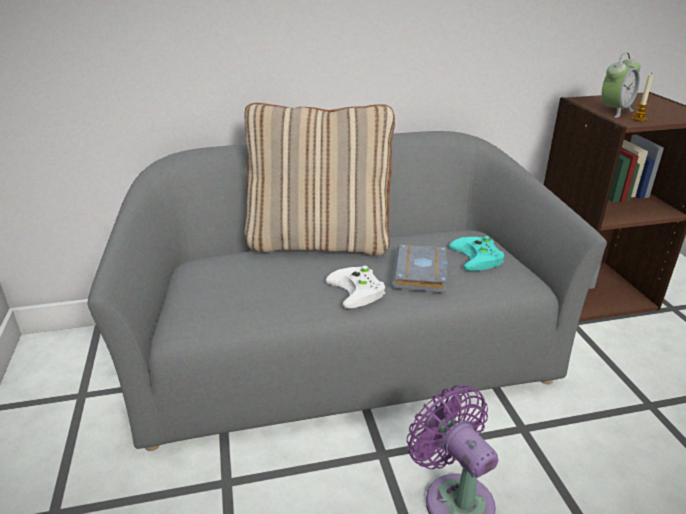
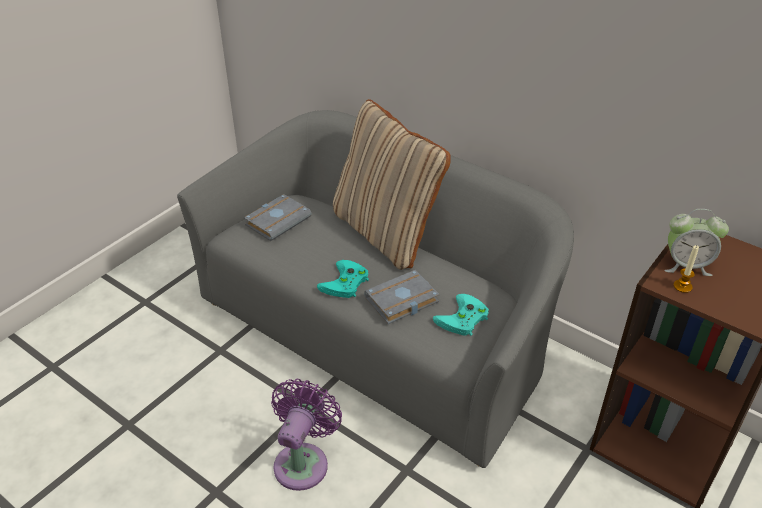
camera: 50 degrees right, 10 degrees up
(206, 286) = (278, 220): none -> grey book
(359, 290) = (345, 284): white game controller -> turquoise game controller

